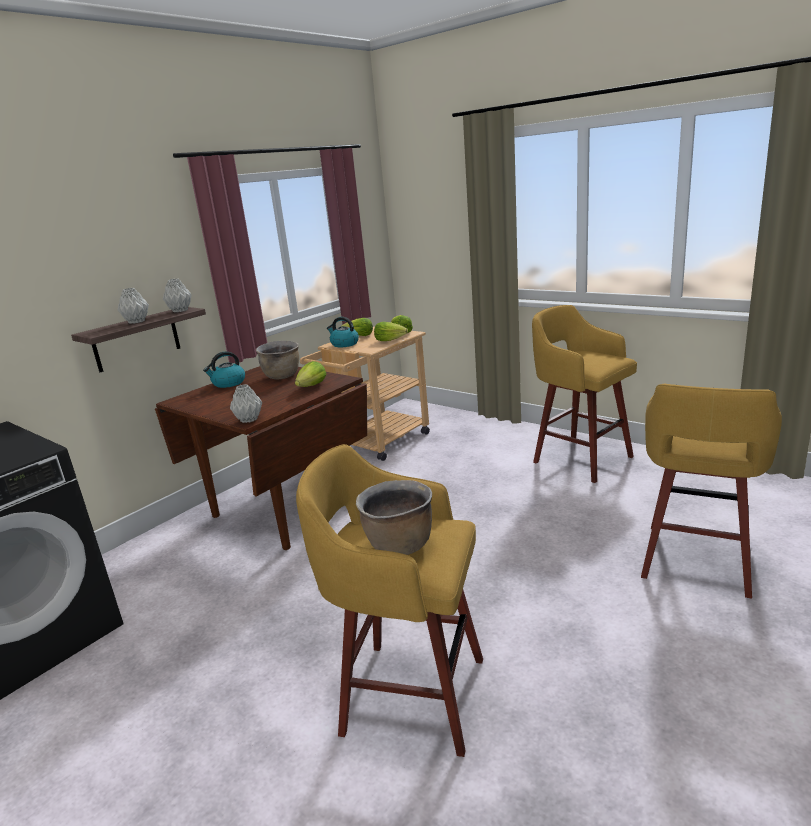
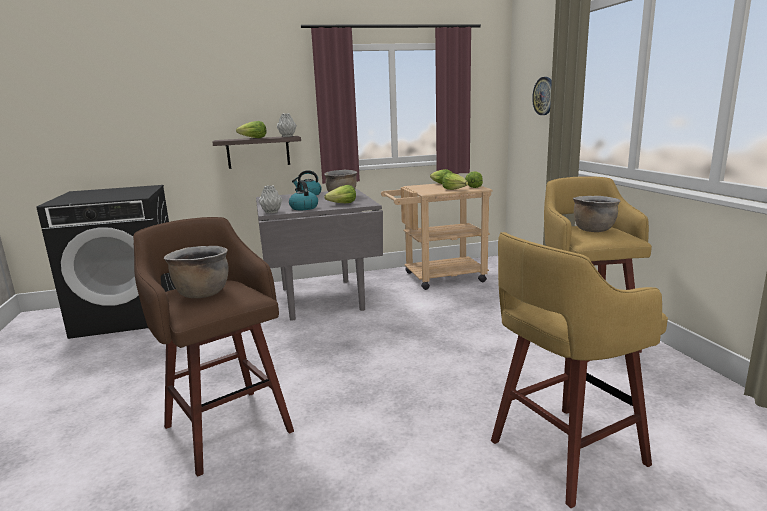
camera: 35 degrees right, 5 degrees down
(136, 322) = (253, 138): grey vase -> lettuce
(284, 510) = (322, 298): brown dining table -> grey dining table
(344, 344) = (421, 187): kettle -> kettle (303, 208)
(409, 694) = (226, 426): yellow stool -> brown stool
(447, 223) = (544, 96): none -> wall clock
(584, 357) = (593, 230): none -> brown cooking pot

